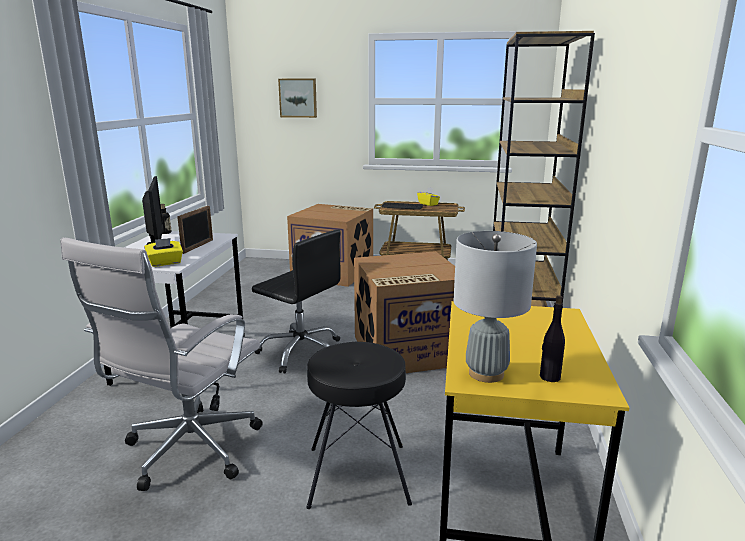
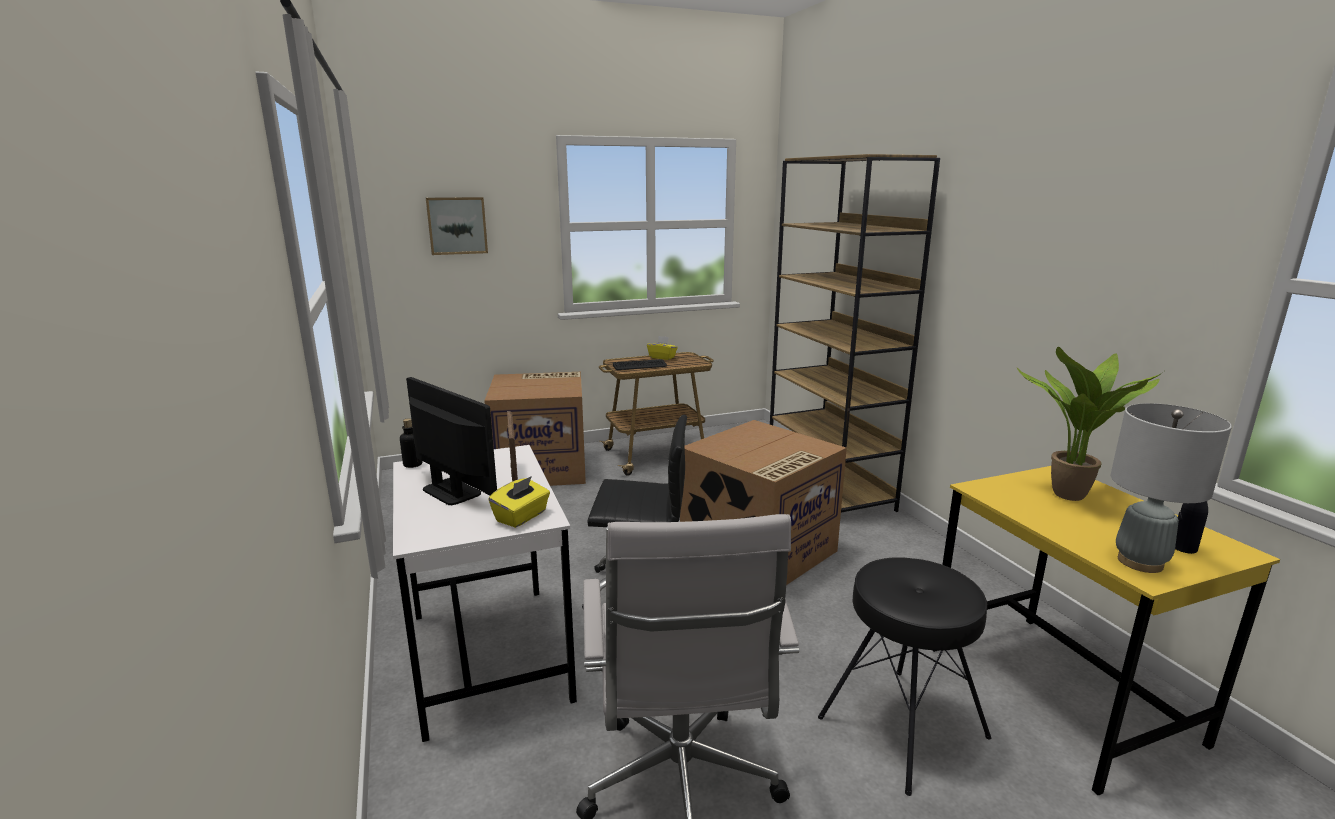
camera: 30 degrees left, 0 degrees up
(532, 329) = (1072, 498): none -> potted plant

